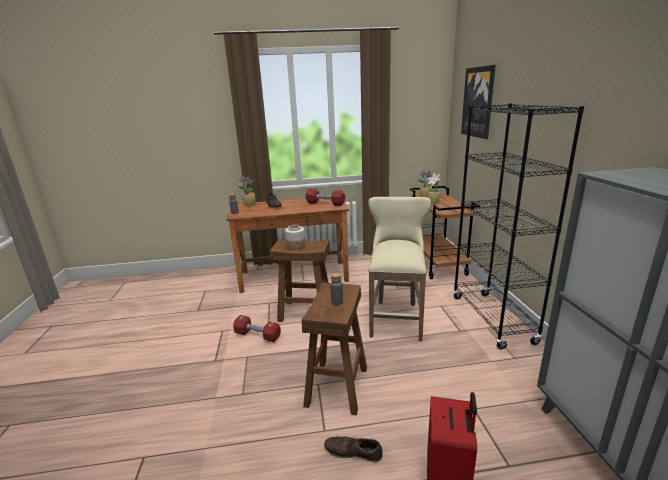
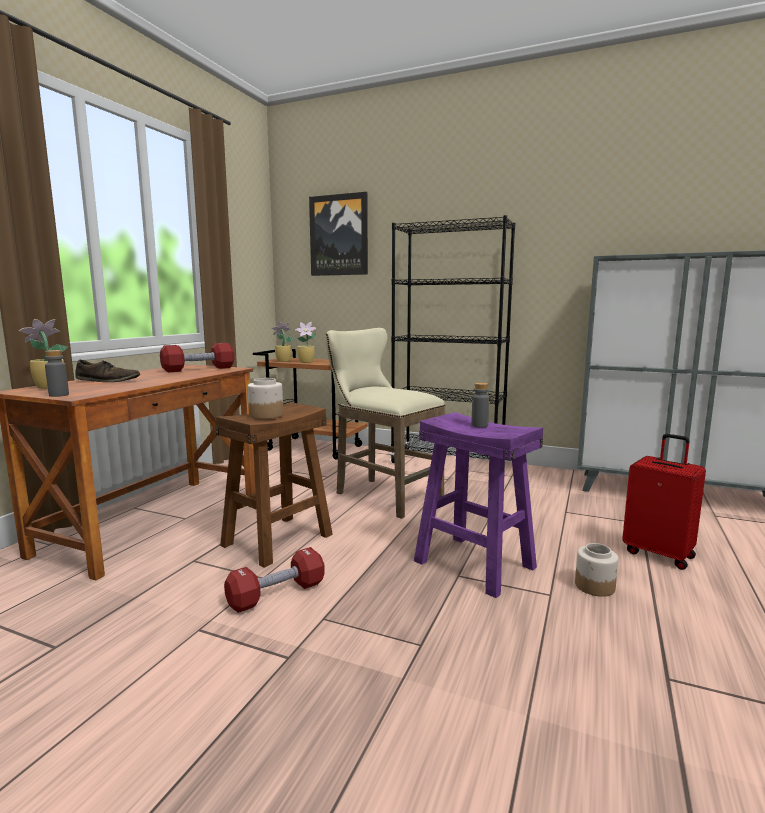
camera: 60 degrees left, 10 degrees down
(337, 386) = (475, 564): brown stool -> purple stool
(353, 452) = (595, 586): brown shoe -> jar

